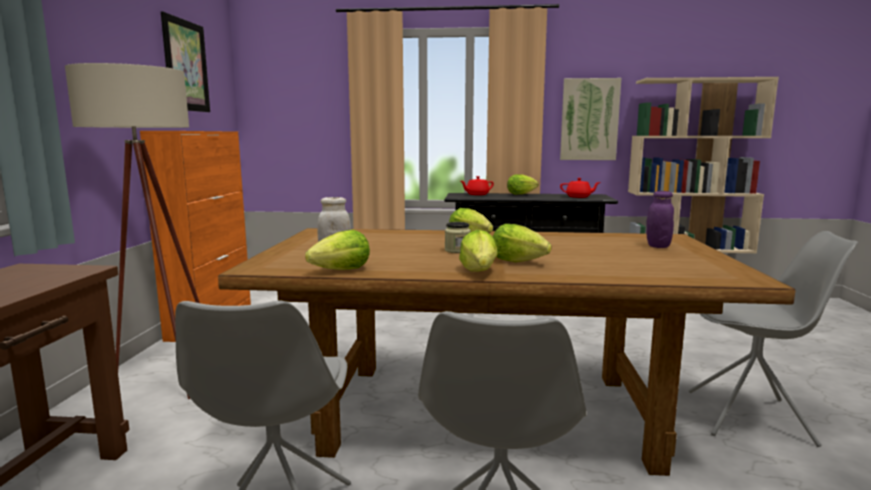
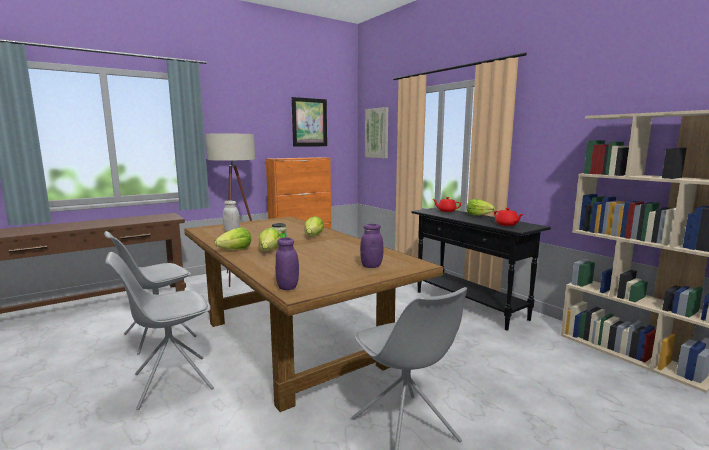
camera: 50 degrees right, 0 degrees up
(342, 271) = (209, 236): lettuce -> none
(589, 119) = (557, 154): picture -> picture (377, 133)
(720, 279) = (287, 287): none -> purple jar

